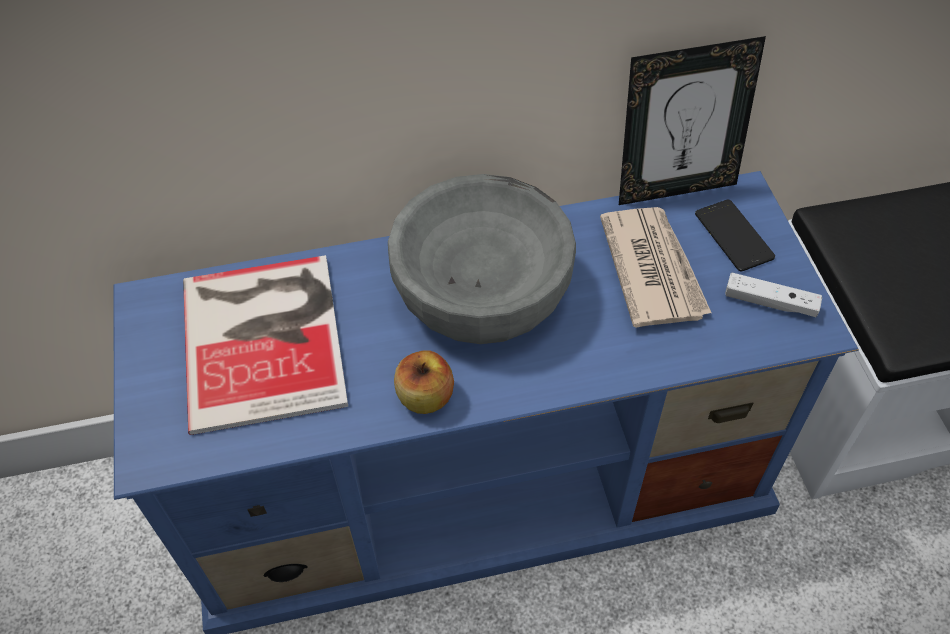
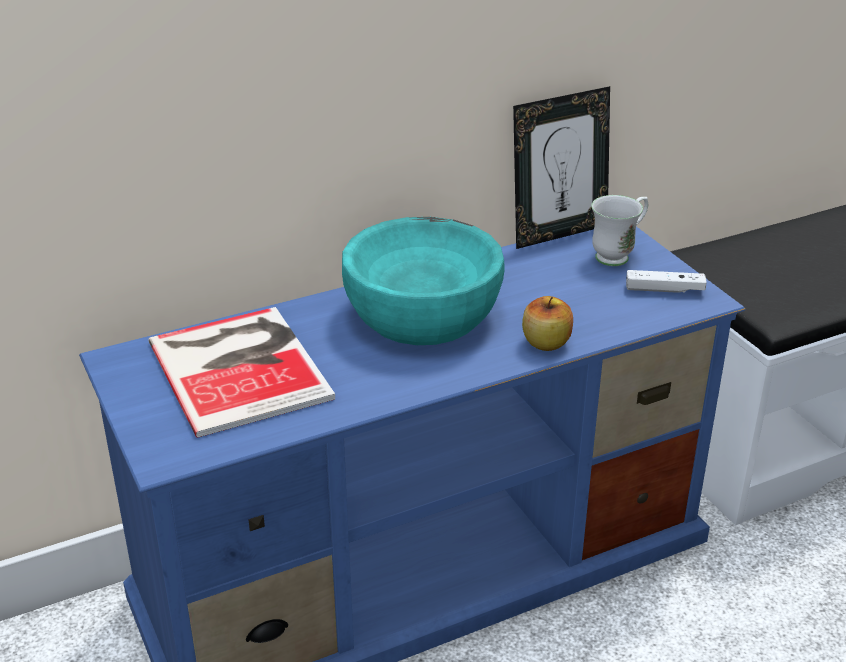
camera: 15 degrees left, 20 degrees down
(425, 397) = (401, 384): apple -> apple (546, 343)
(481, 290) = (422, 313): grey bowl -> turquoise bowl
(652, 268) = (561, 282): newspaper -> none
(733, 236) = (618, 255): phone -> white mug

